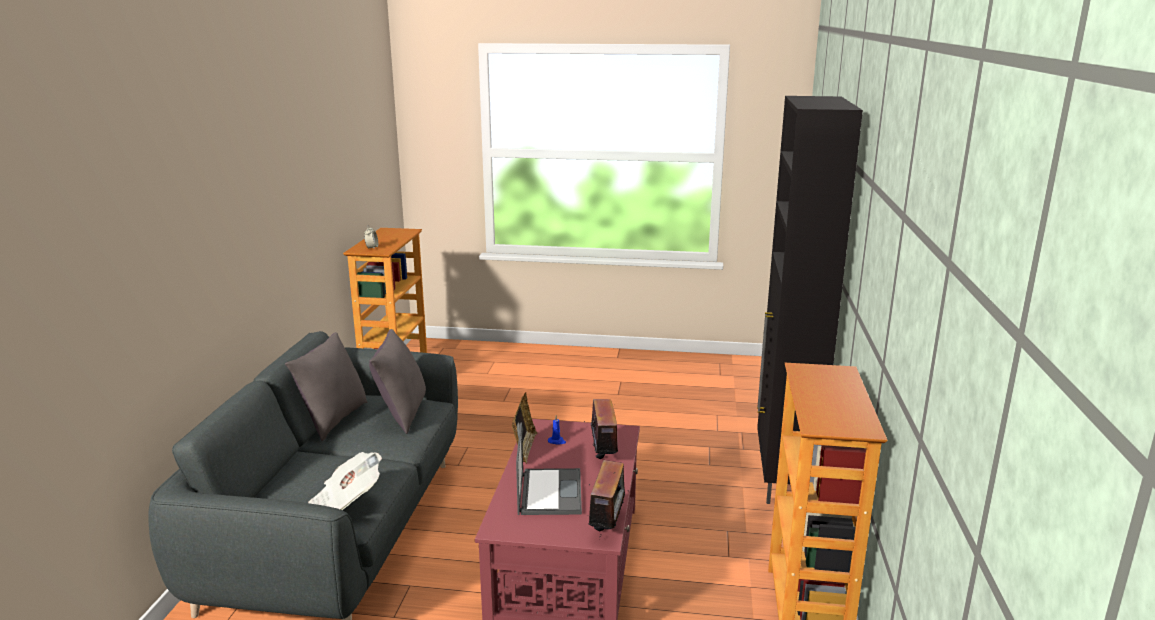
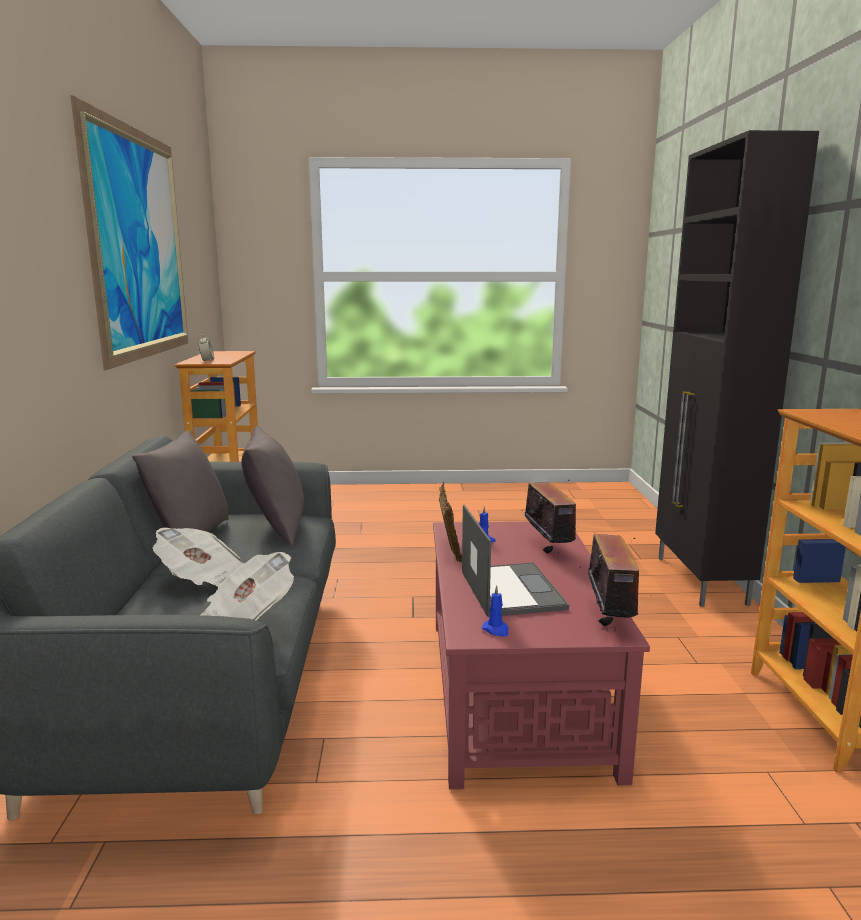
camera: 10 degrees left, 5 degrees down
(311, 163) = (140, 244): none -> picture
(331, 462) = (205, 581): none -> newspaper
(517, 526) = (496, 630): none -> blue candle

